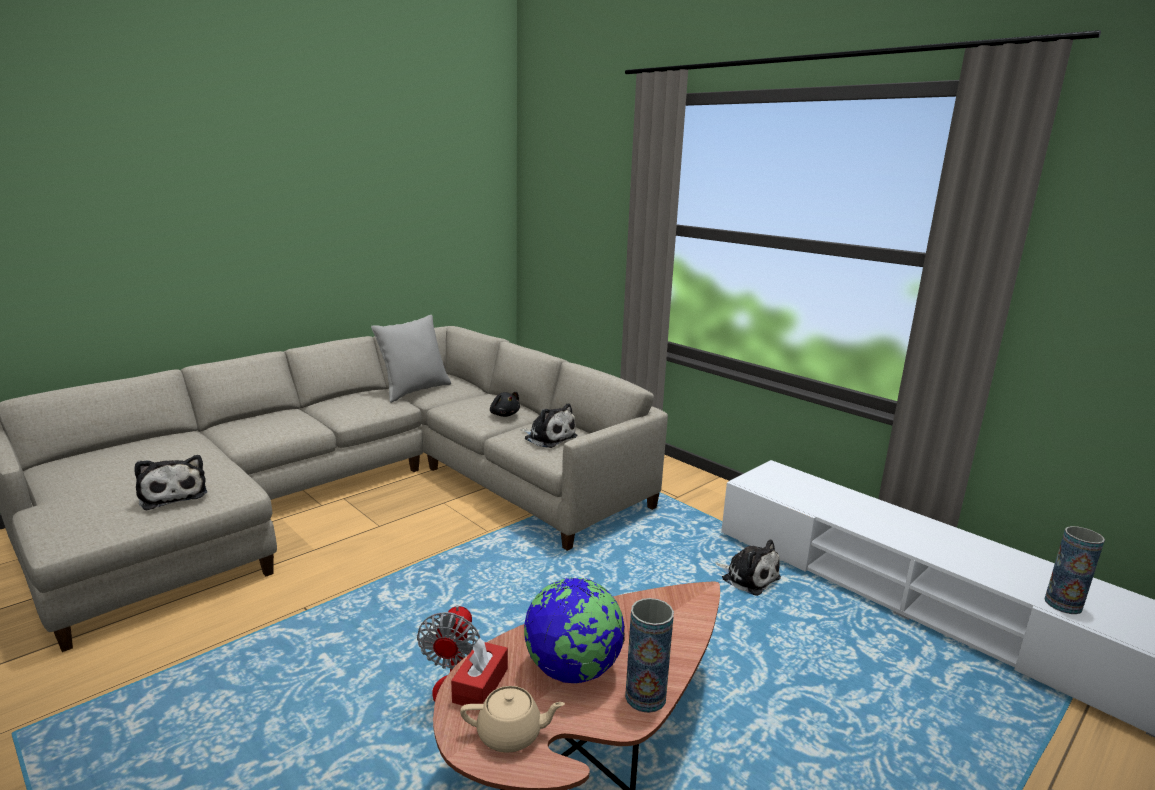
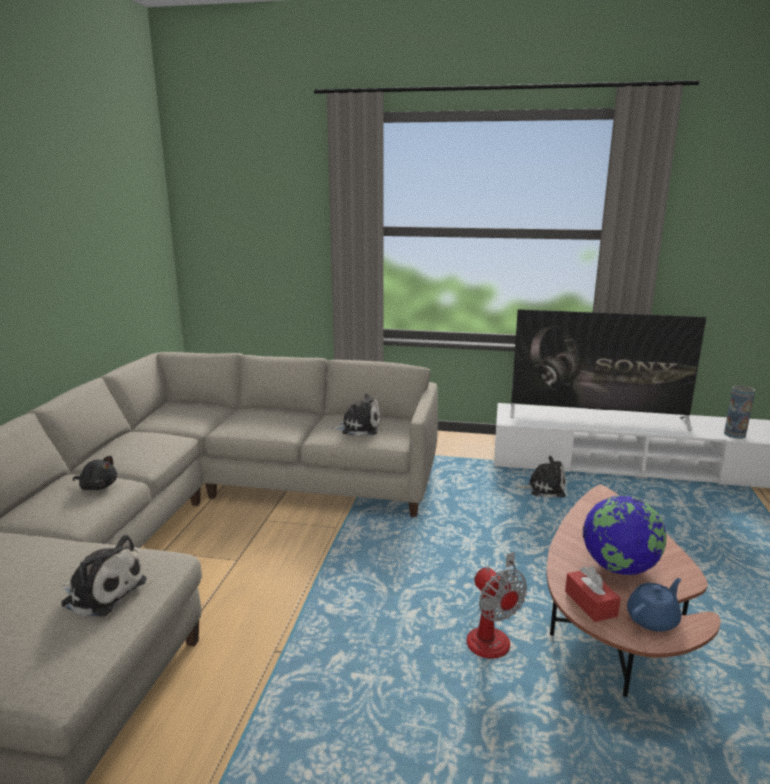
camera: 35 degrees left, 0 degrees up
(414, 391) = (171, 424): grey pillow -> none
(504, 414) = (291, 421): black plush toy -> black plush toy (98, 486)
(511, 734) = (653, 619): beige teapot -> blue teapot
(645, 697) = (674, 562): vase -> none
(873, 514) = (597, 417): none -> television

